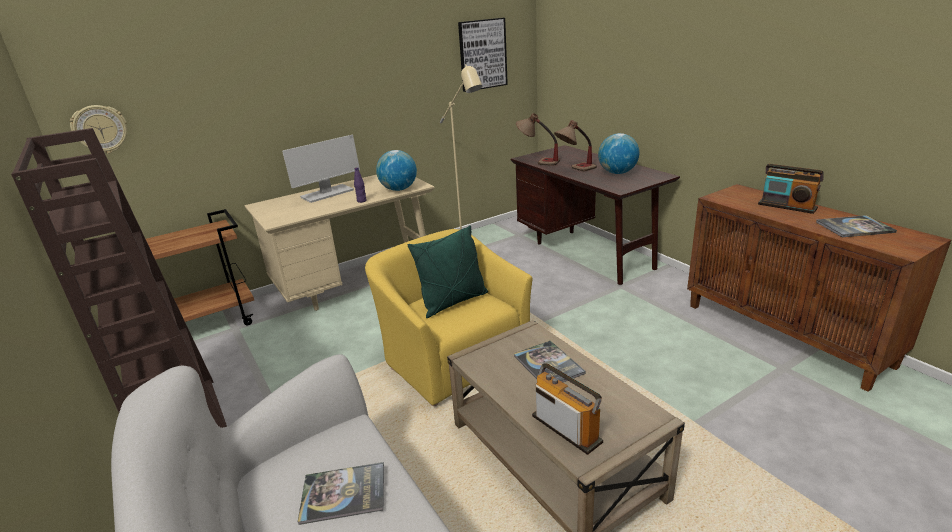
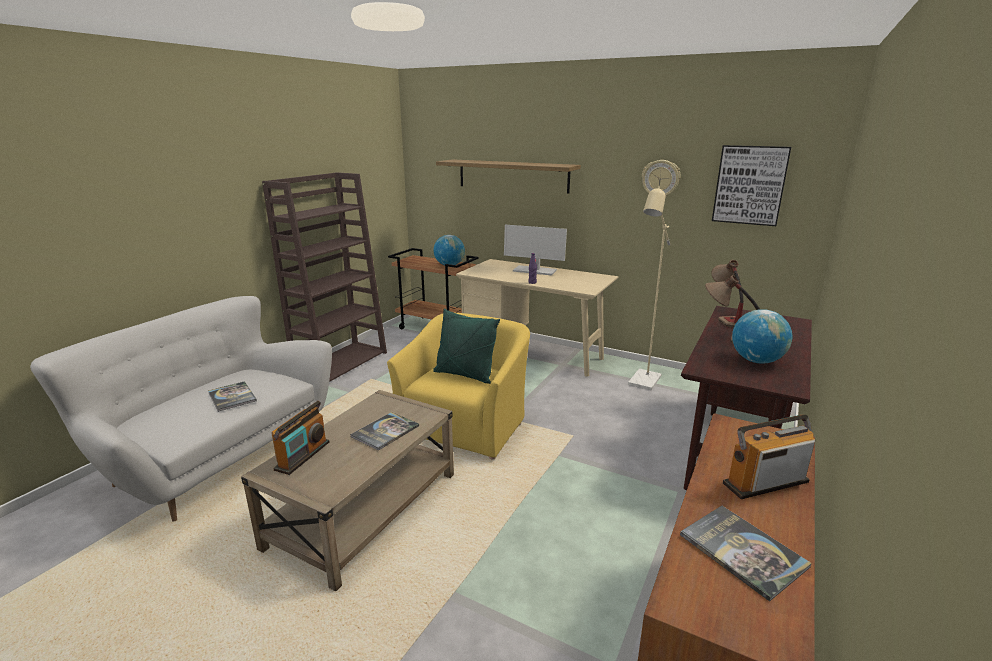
camera: 60 degrees right, 5 degrees down
(100, 129) = (428, 182): wall clock -> wall clock (660, 179)
(249, 90) = (512, 175): none -> shelf
(398, 189) = (570, 286): globe -> globe (449, 265)
(787, 206) = (765, 483): radio -> radio turned 60 degrees clockwise

